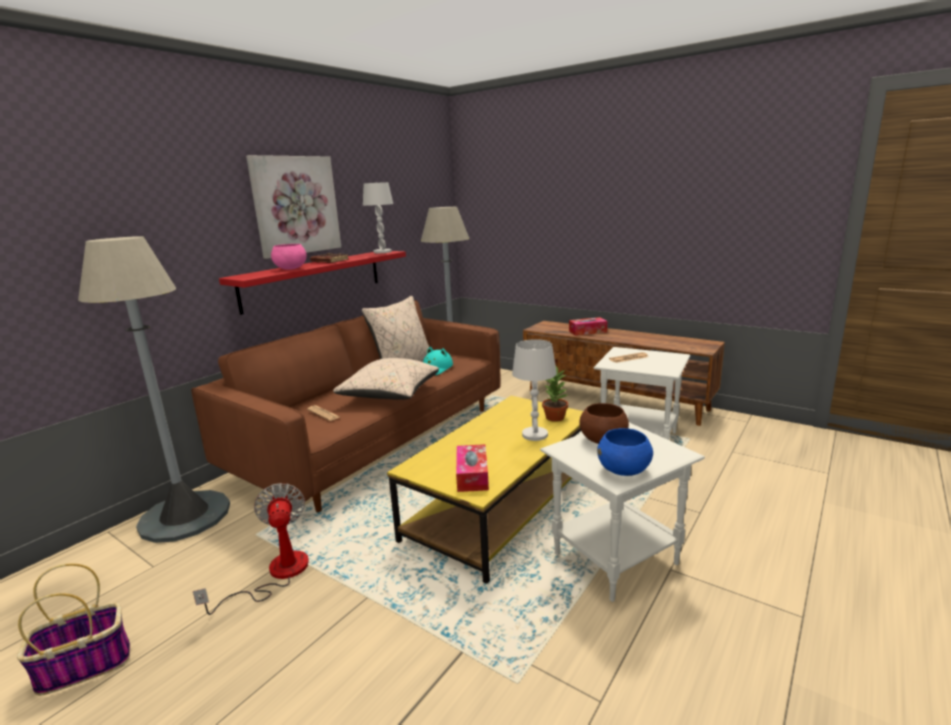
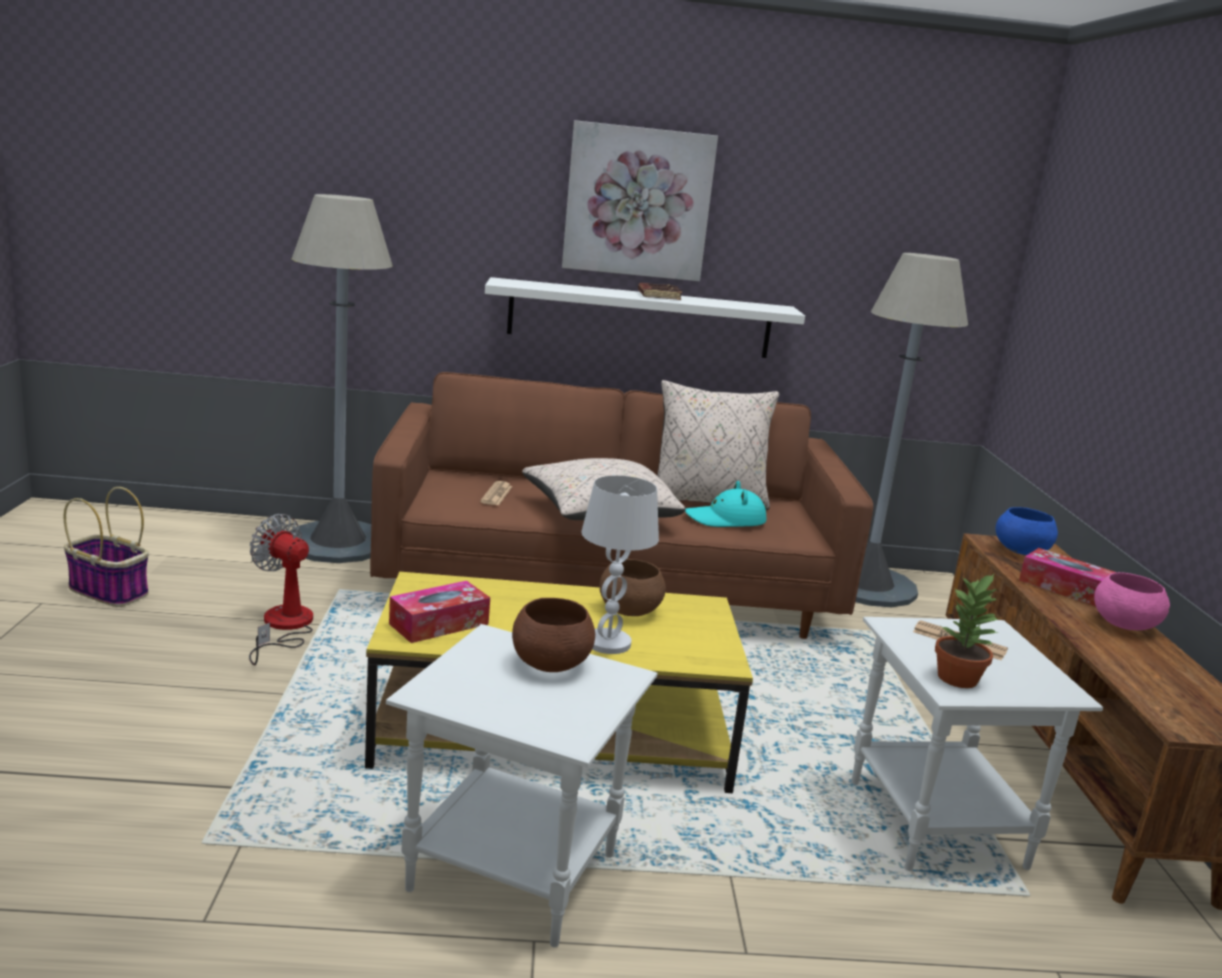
camera: 50 degrees right, 0 degrees up
(276, 574) = (284, 627): fan -> fan turned 90 degrees counterclockwise
(290, 269) = (581, 289): pink bowl -> pink bowl (1123, 625)
(314, 279) = (640, 319): red shelf -> white shelf
(383, 252) = (775, 307): white table lamp -> none
(505, 420) = (628, 611): none -> brown bowl
(555, 417) = (691, 648): potted plant -> potted plant (958, 679)
(624, 471) = (461, 694): blue bowl -> blue bowl (1021, 552)

